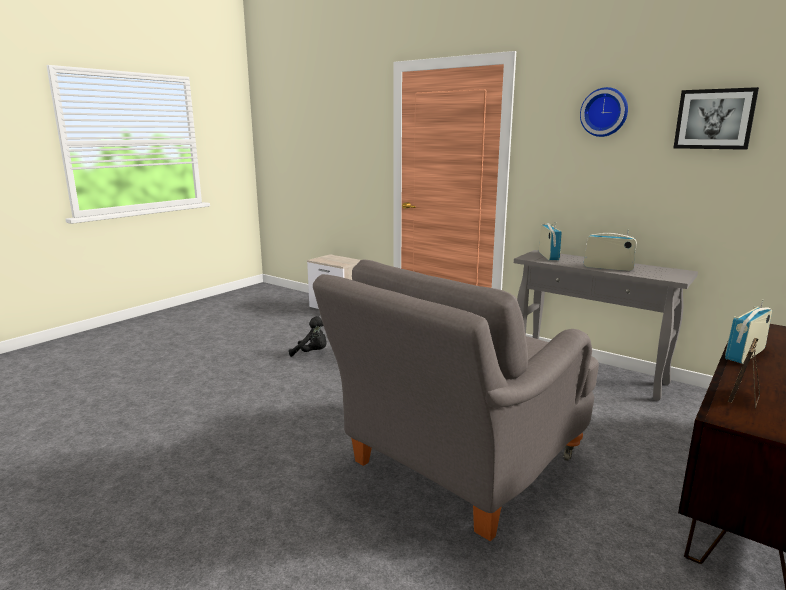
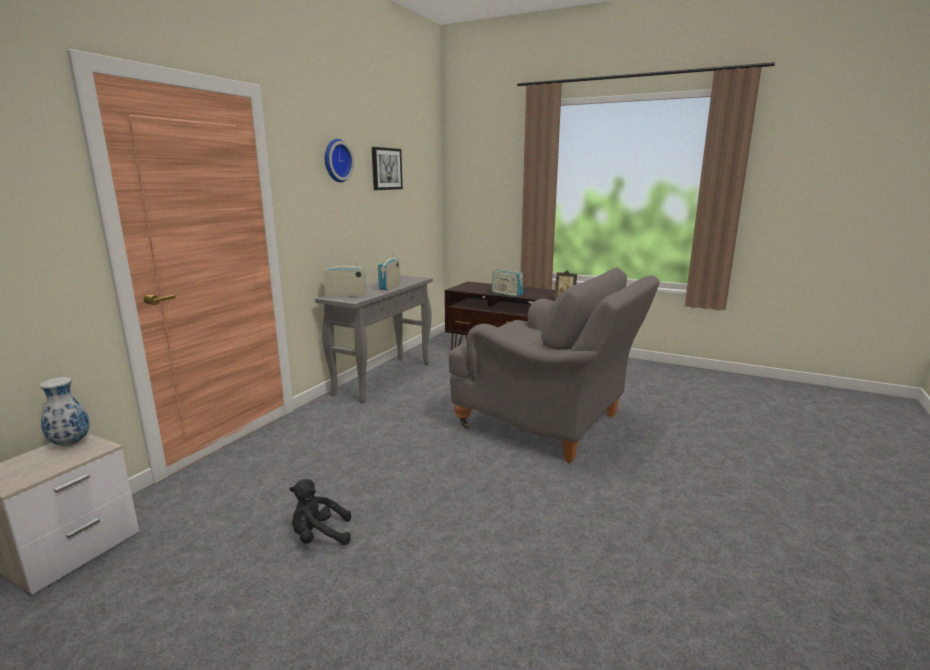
camera: 100 degrees left, 0 degrees up
(312, 353) = (319, 536): black plush toy -> black plush toy turned 105 degrees counterclockwise
(350, 260) = (71, 443): none -> vase

